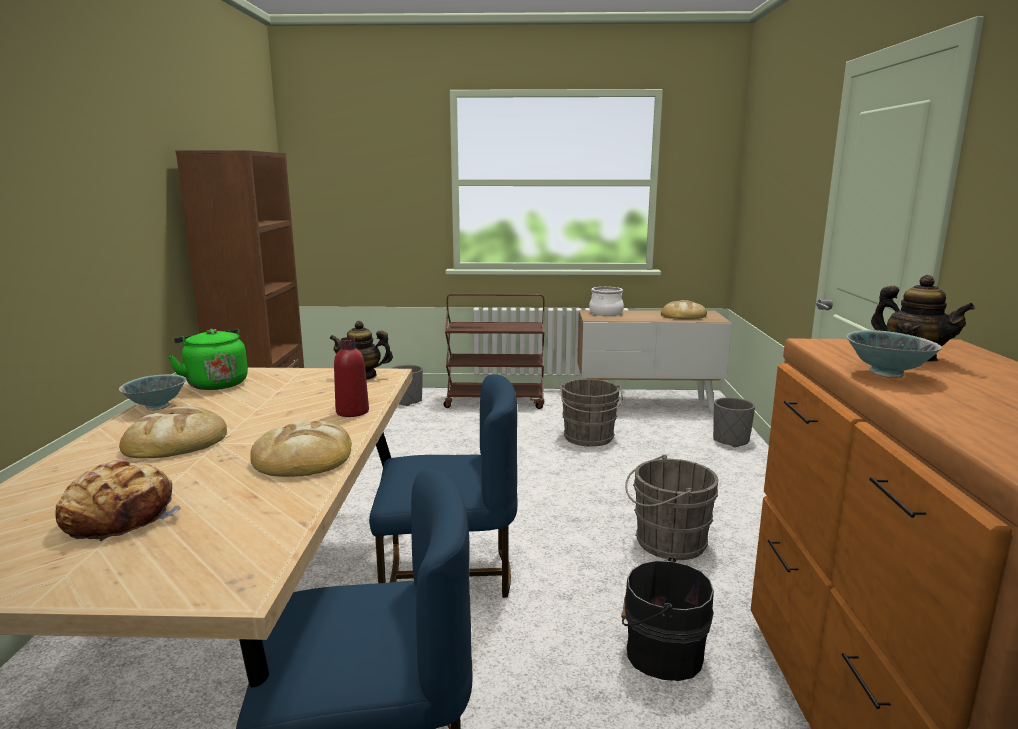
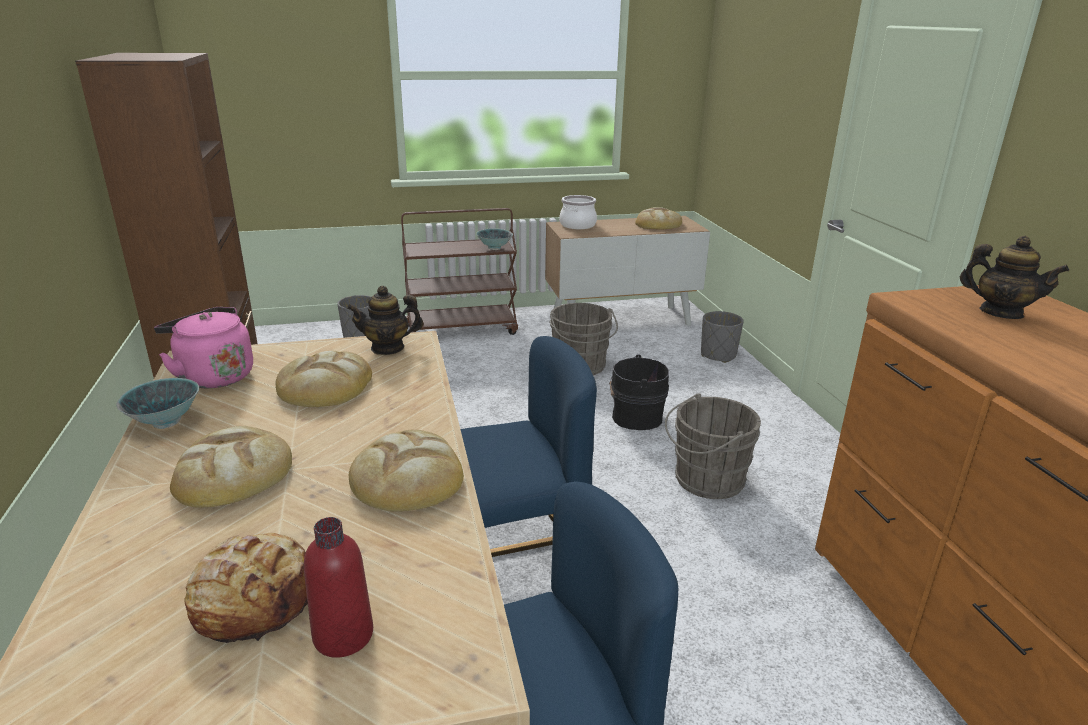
camera: 15 degrees left, 10 degrees up
(215, 383) = (213, 376): green kettle -> pink kettle
(292, 395) = (325, 386): none -> bread
(352, 412) = (415, 403): red bottle -> red bottle (343, 635)
(660, 652) = (748, 602): black bucket -> black bucket (634, 417)
(886, 374) = (999, 340): bowl -> bowl (494, 248)

